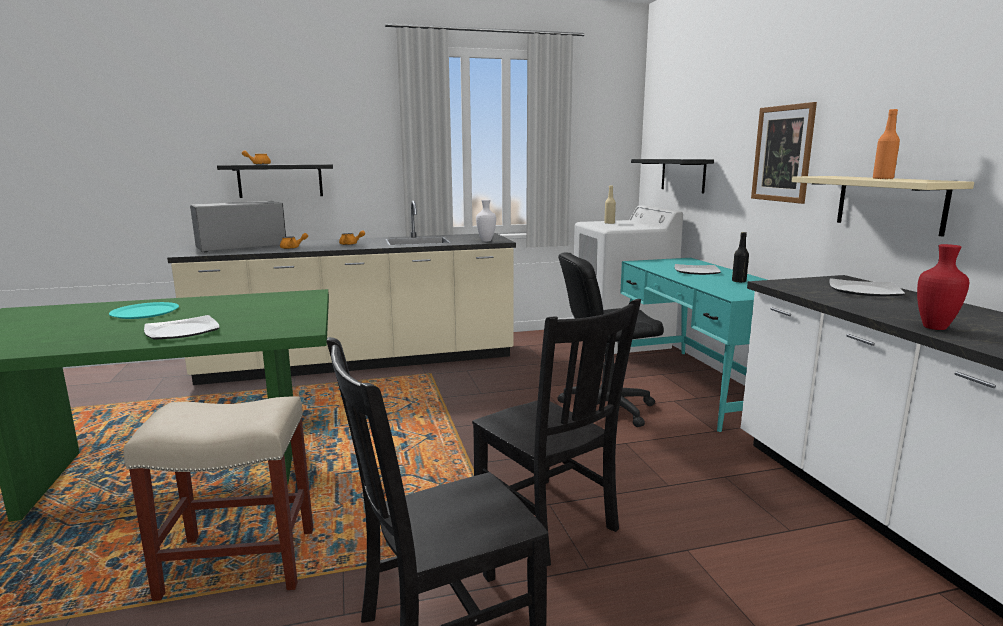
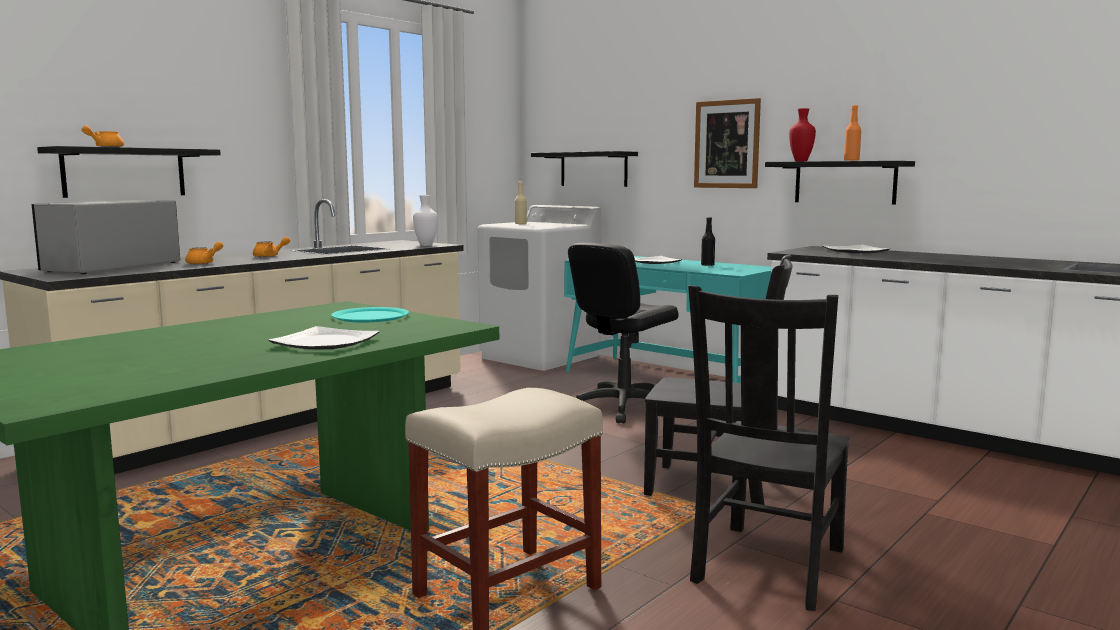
camera: 35 degrees left, 5 degrees down
(145, 312) = (189, 338): turquoise plate -> turquoise plate (370, 316)
(889, 203) = (844, 182): beige shelf -> black shelf
(934, 328) = (949, 262): red vase -> red vase (801, 161)

